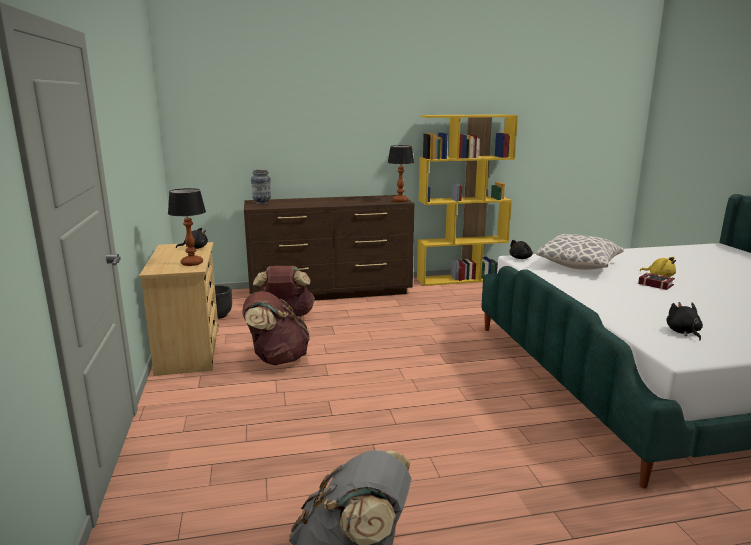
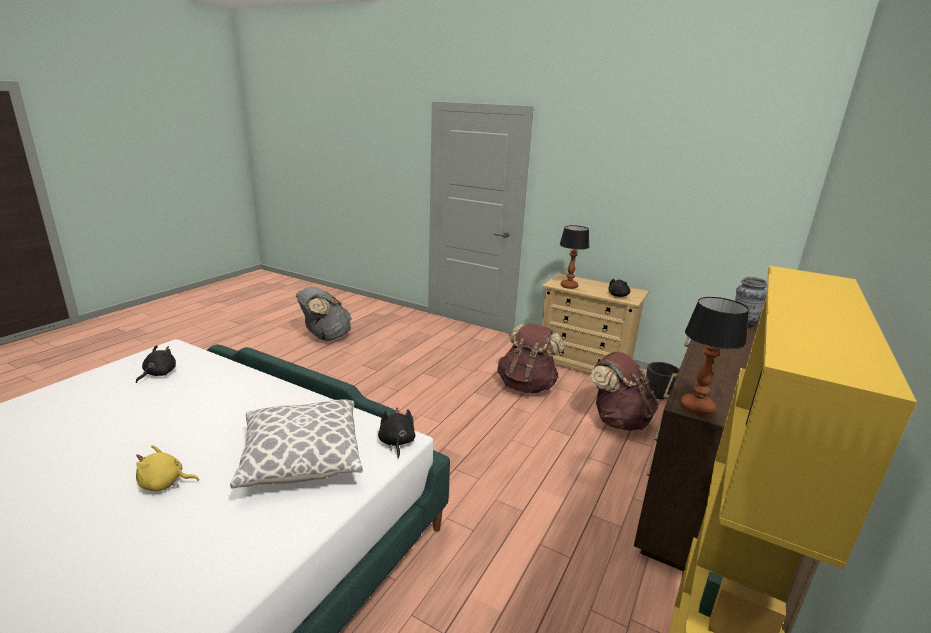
camera: 130 degrees right, 5 degrees up
(654, 284) = (176, 455): book -> none
(683, 332) = (158, 374): black plush toy -> black plush toy turned 105 degrees counterclockwise

